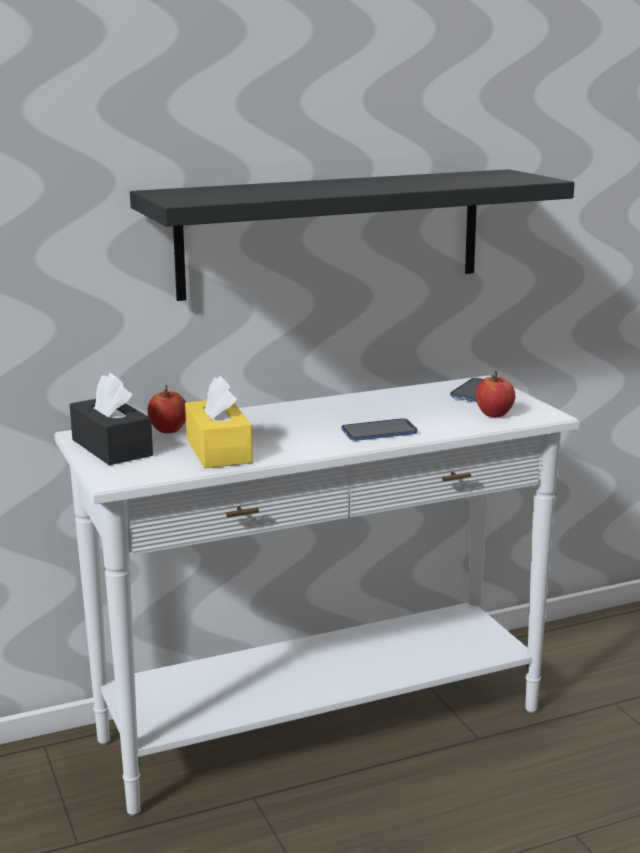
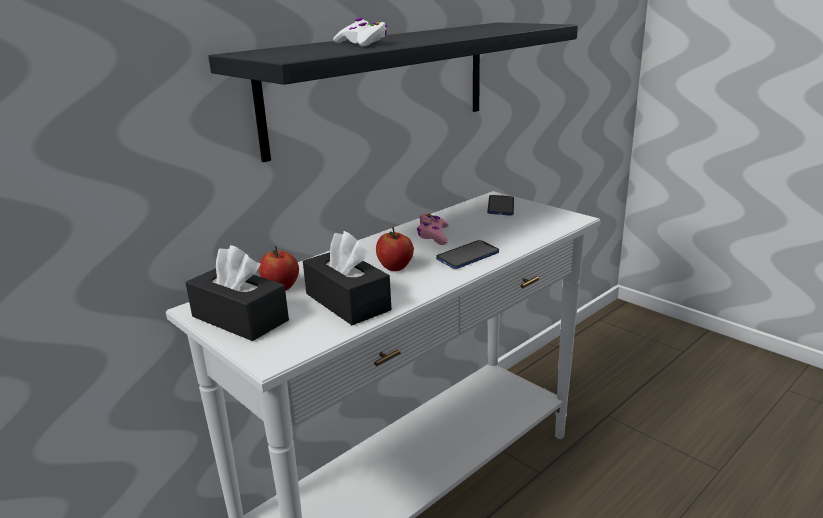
camera: 20 degrees left, 5 degrees up
(218, 450) = (347, 302): yellow tissue box -> black tissue box
(283, 189) = (361, 43): none -> white game controller
(365, 409) = (433, 235): none -> pink game controller
(494, 414) = (537, 224): apple -> apple (395, 267)

